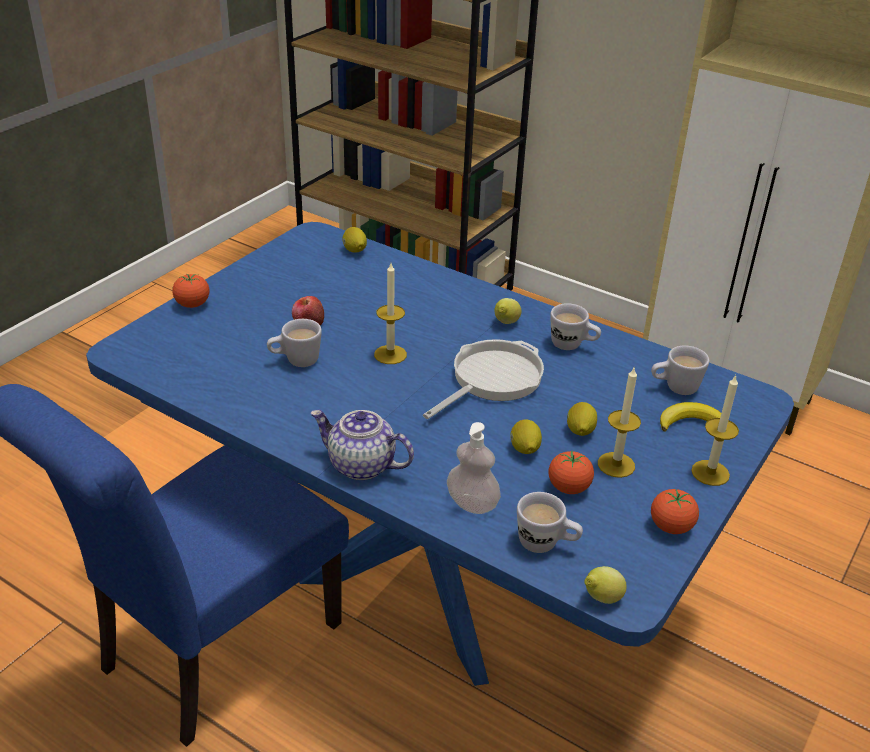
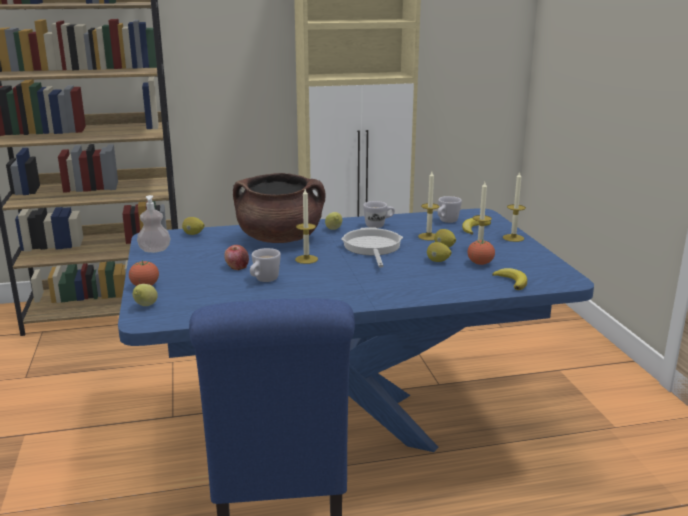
camera: 45 degrees left, 15 degrees down
(360, 465) = (386, 297): teapot -> none
(422, 306) = (280, 239): none -> brown cooking pot
(472, 504) = (459, 285): soap dispenser -> soap dispenser (154, 250)
(546, 544) = (512, 281): white mug -> banana
(597, 401) = (428, 236): none -> candle
(601, 599) = (563, 285): lemon -> lemon (145, 306)
(671, 527) = (536, 257): tomato -> none

